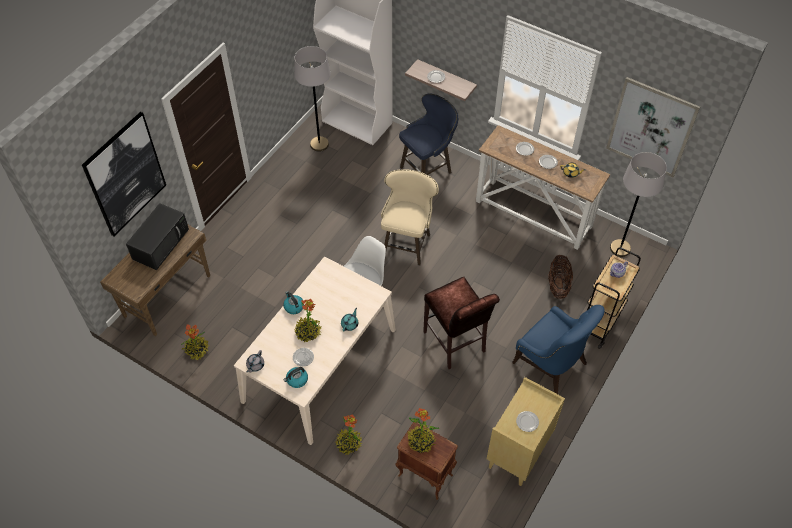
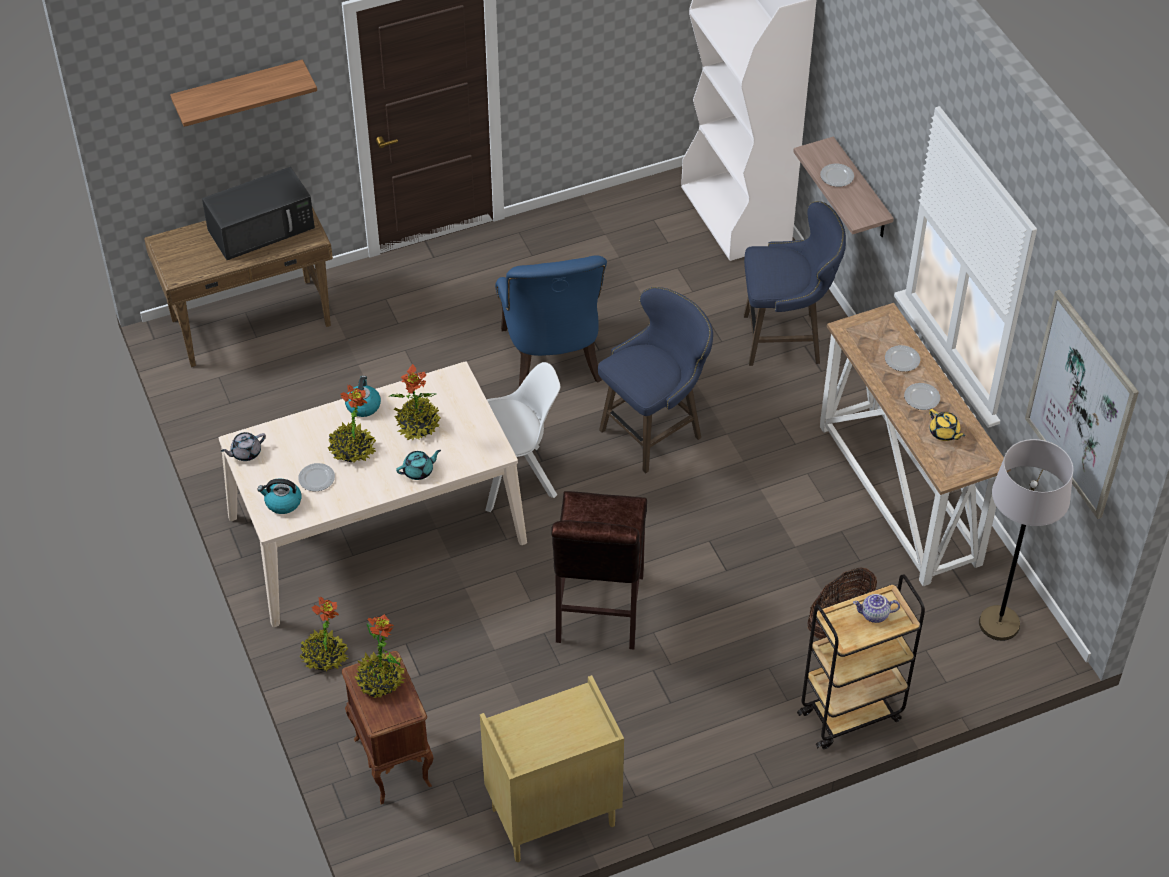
camera: 35 degrees right, 5 degrees down
(125, 175) = (239, 91): picture -> shelf
(197, 350) = (230, 415): potted plant -> potted plant (418, 425)
(319, 144) = (647, 219): grey floor lamp -> none
(407, 243) = (654, 431): beige stool -> blue stool
(527, 422) = (541, 738): plate -> none
(551, 363) = (721, 725): blue chair -> blue chair (552, 356)

